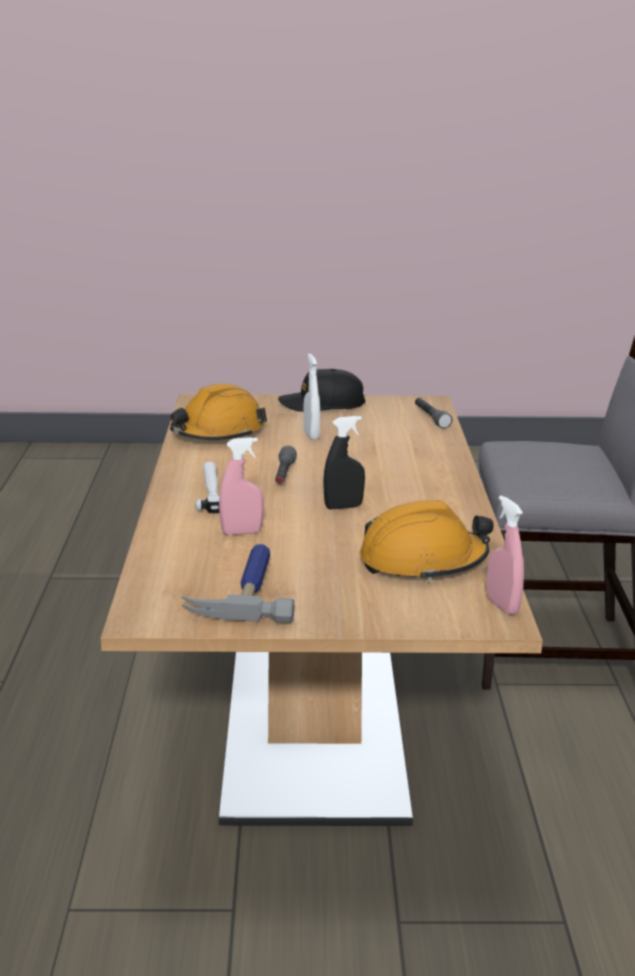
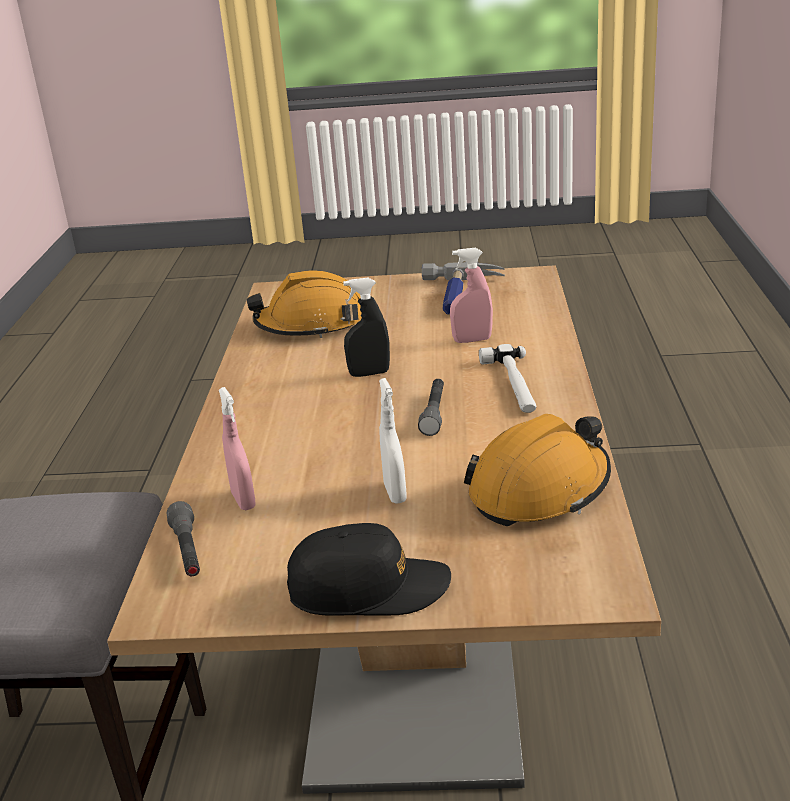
camera: 175 degrees left, 5 degrees up
(502, 606) = (266, 298): pink spray bottle -> pink spray bottle (243, 500)

